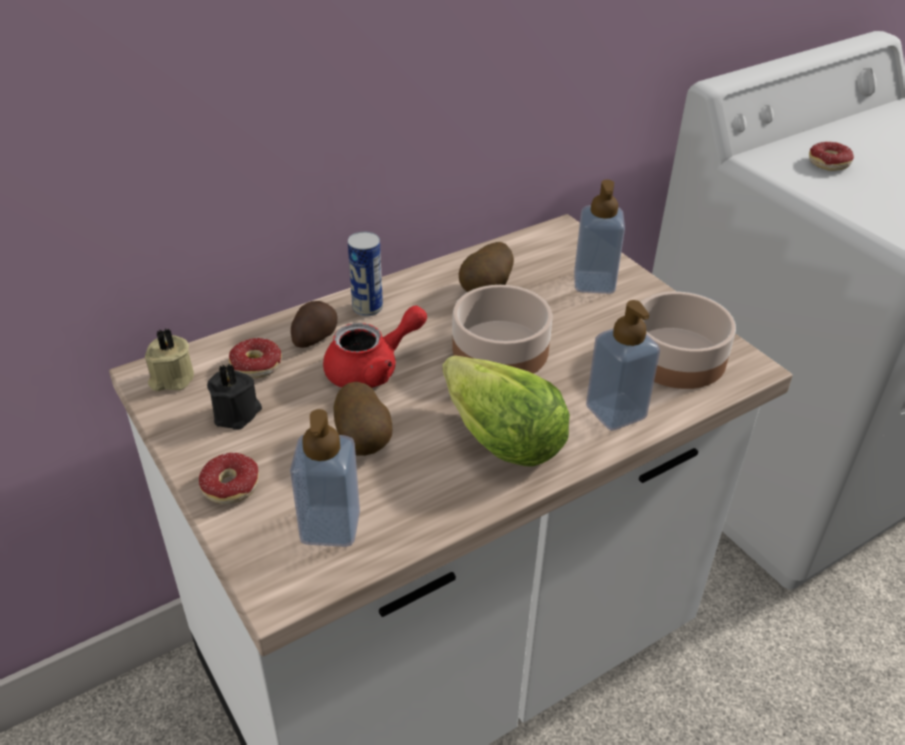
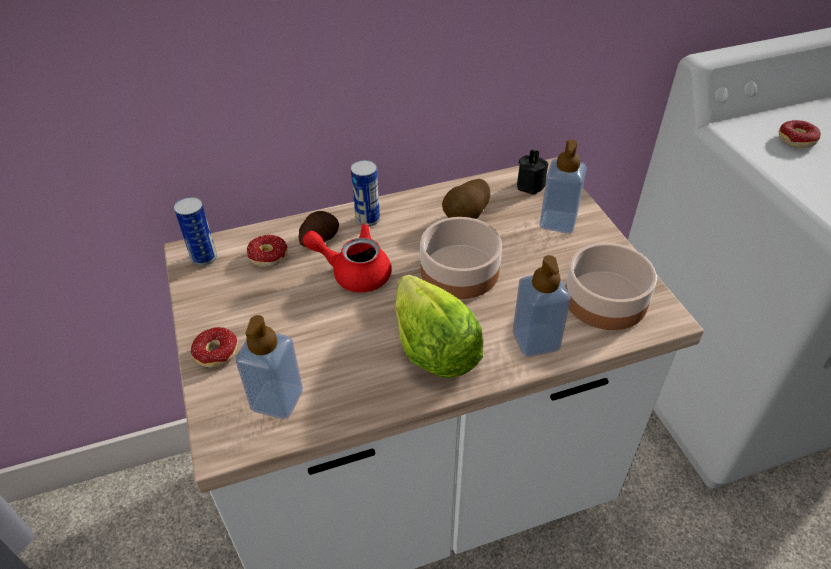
camera: 15 degrees right, 5 degrees up
(171, 378) = (204, 257): beige candle -> can
(238, 413) = (241, 294): black candle -> black candle (532, 185)
(364, 442) = (327, 333): potato -> none
(372, 369) = (354, 272): red teapot -> red teapot turned 150 degrees counterclockwise

